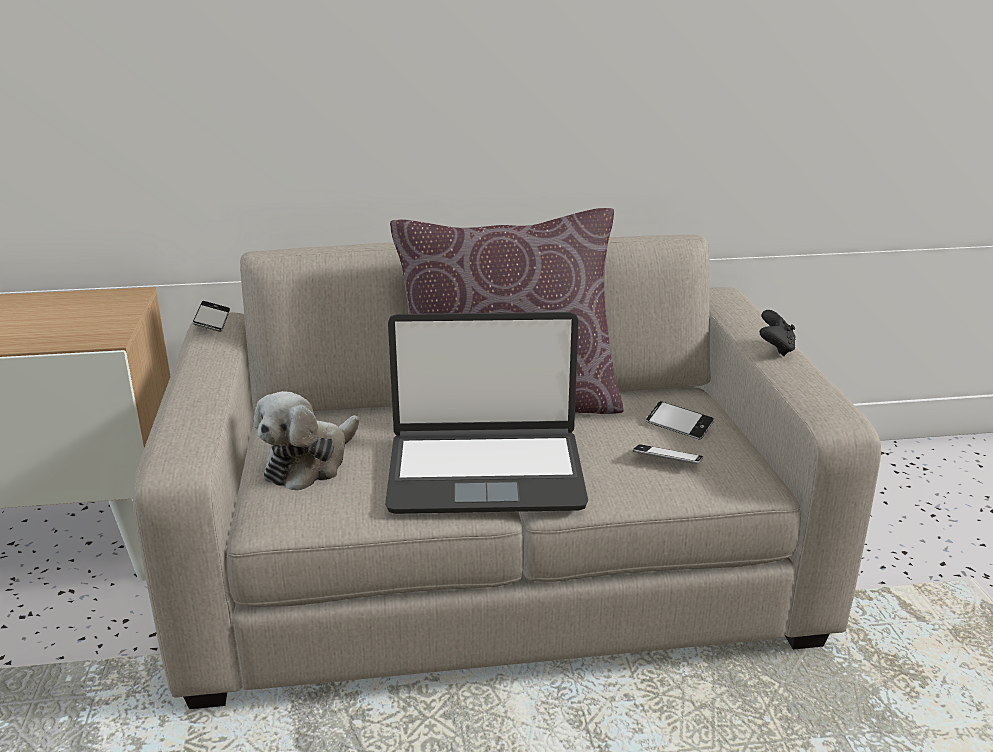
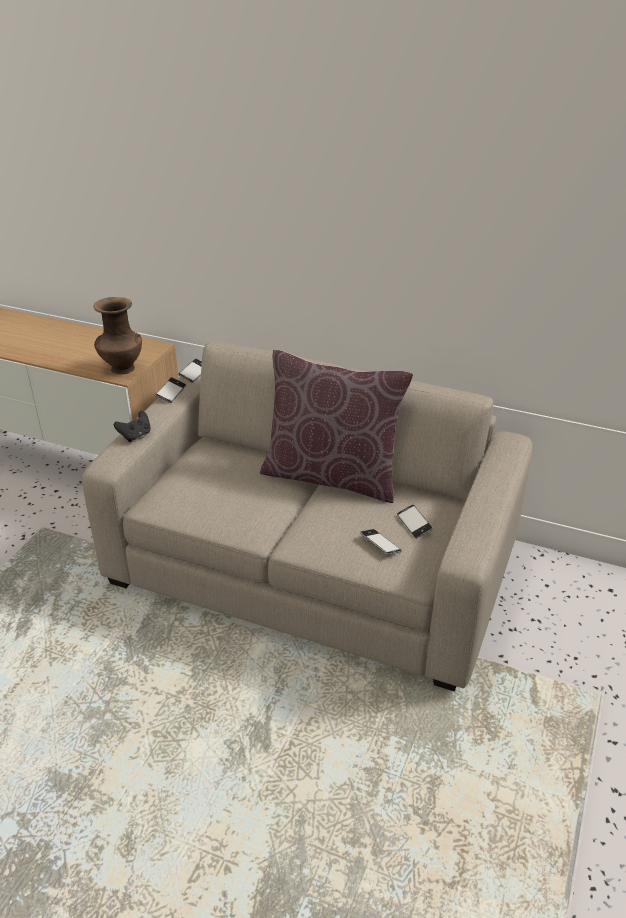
camera: 30 degrees right, 10 degrees up
(93, 330) = (121, 369): none -> brown vase
(198, 350) = (171, 393): none -> phone
(309, 463) = (196, 478): plush toy -> none
(485, 472) = (274, 516): laptop -> none
(775, 349) = (489, 496): black game controller -> black game controller (135, 436)

